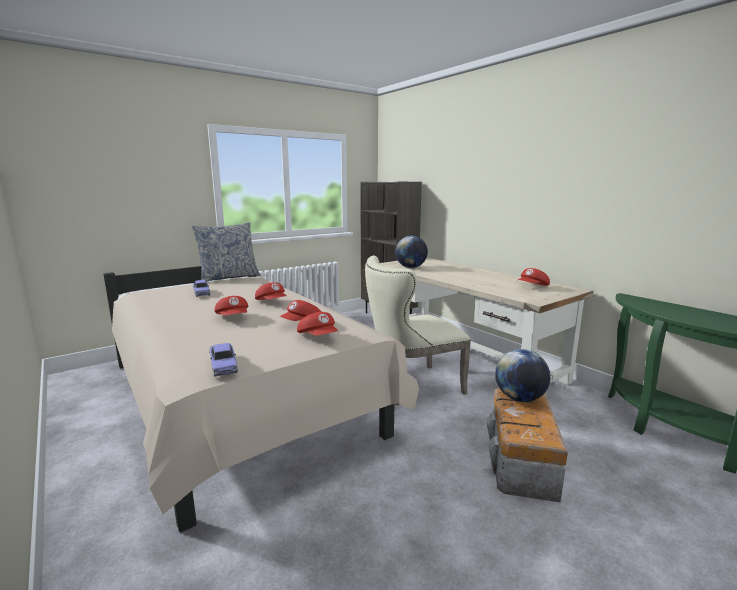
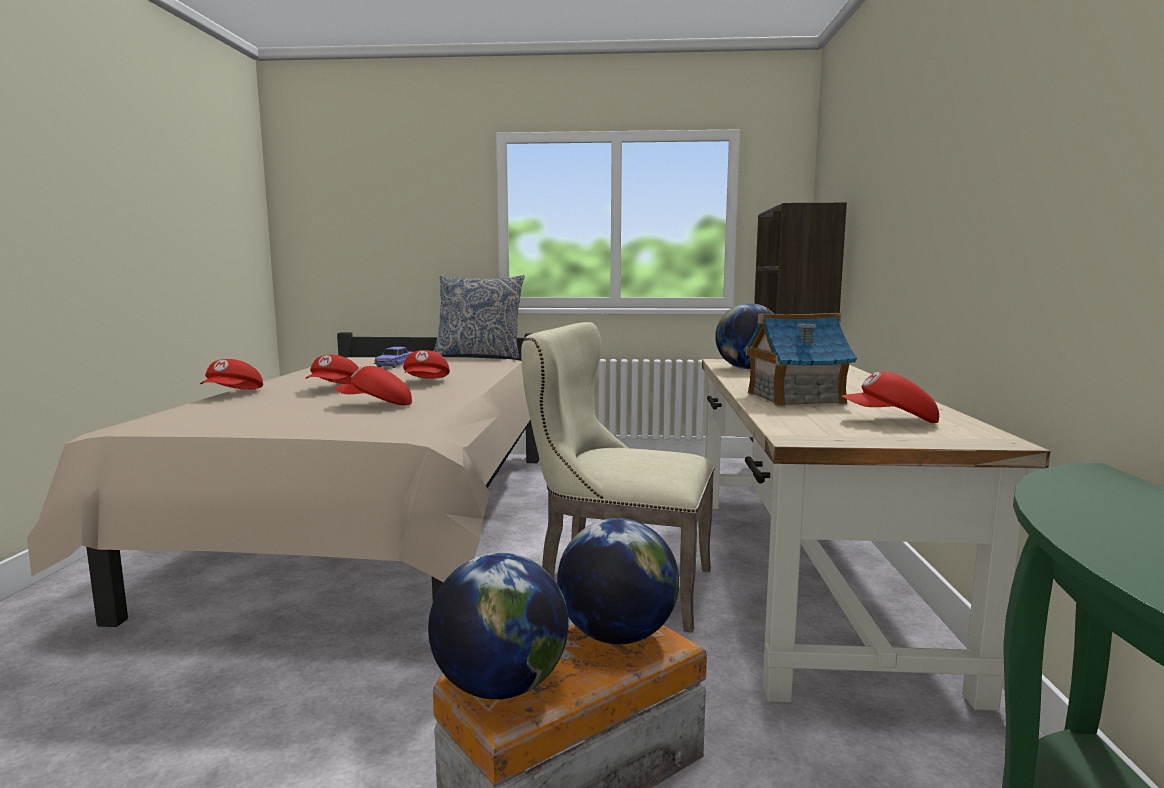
camera: 40 degrees right, 5 degrees down
(223, 366) = (174, 421): toy car -> none
(318, 337) = (339, 419): red cap -> red cap (233, 394)
(477, 281) = (794, 398): none -> toy house
(530, 431) = (500, 686): none -> globe

